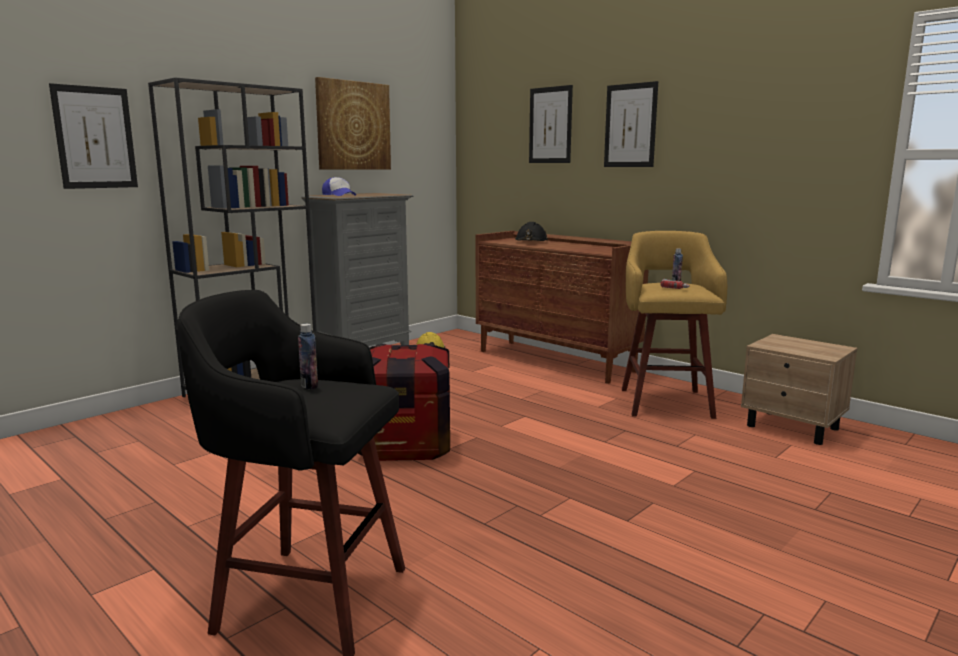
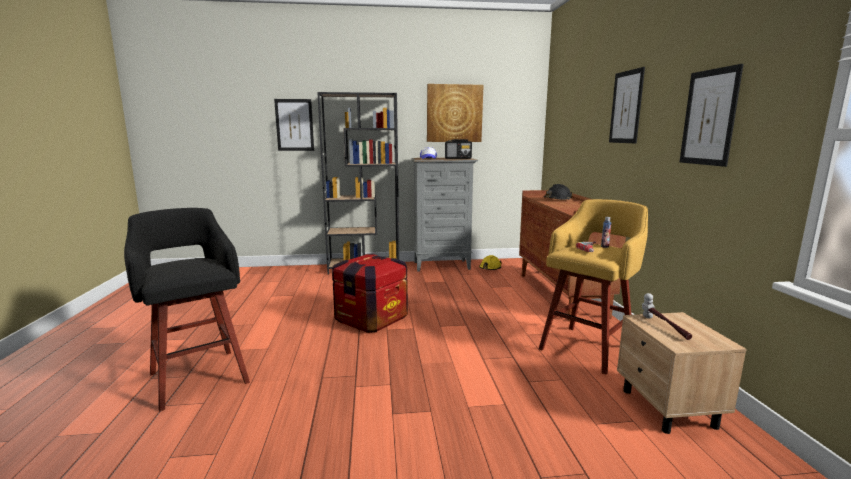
camera: 40 degrees right, 0 degrees up
(309, 386) = (194, 263): bottle -> none
(379, 194) = (458, 158): none -> radio
(550, 125) = (585, 108): picture -> picture (709, 117)
(790, 347) = (664, 327): none -> hammer

